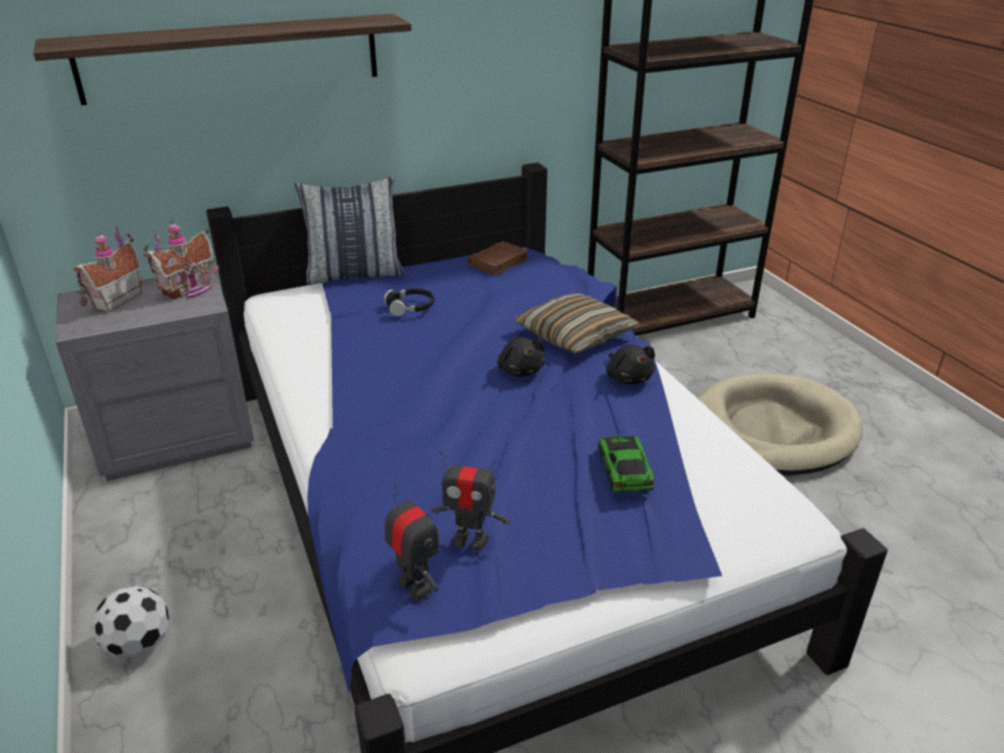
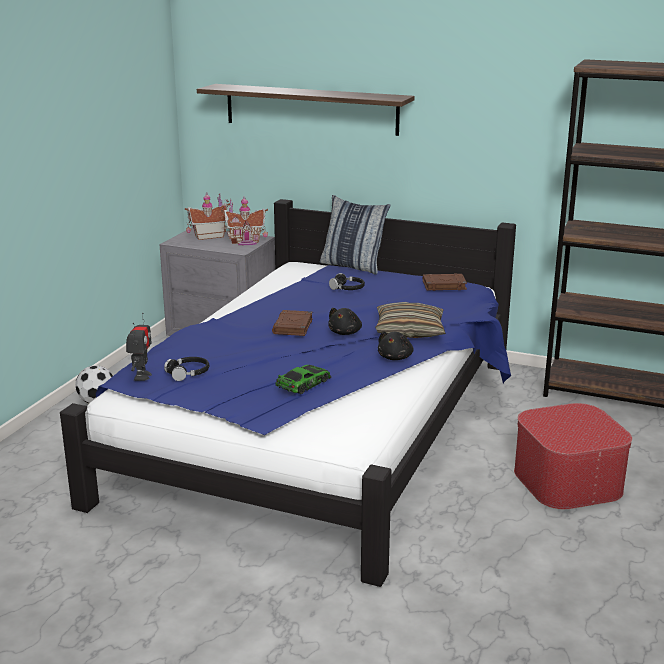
camera: 45 degrees right, 10 degrees down
(456, 391) = (293, 327): none -> brown book
(470, 539) = (188, 373): toy robot -> black headphones
(770, 430) = (567, 481): beige dog bed -> ottoman

